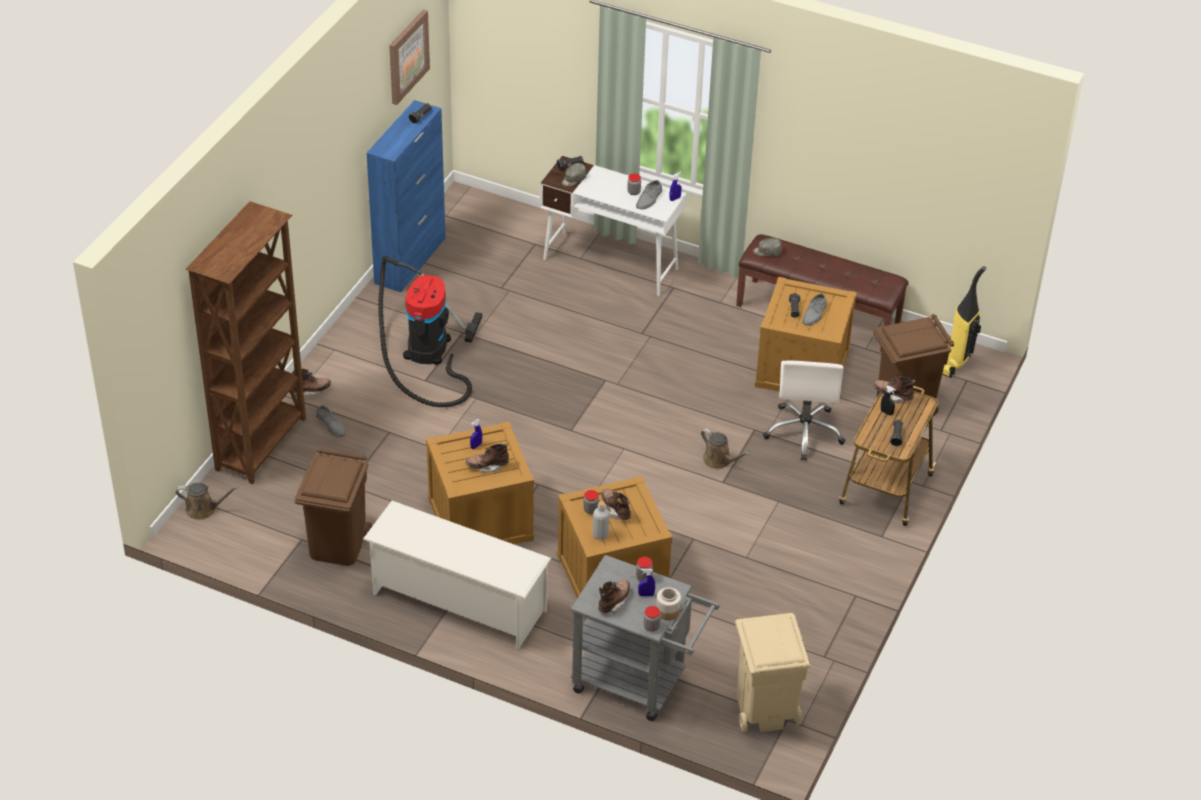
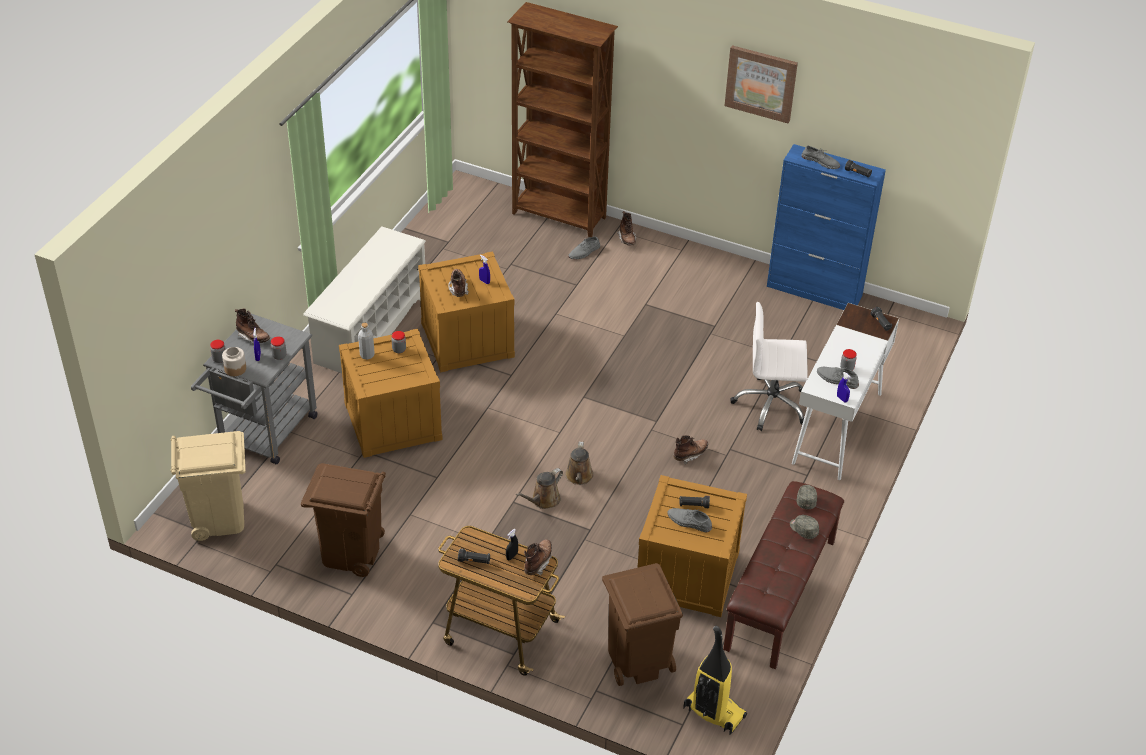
camera: 90 degrees right, 0 degrees up
(203, 509) = (483, 191): brown watering can -> brown watering can (579, 477)
(338, 545) = (440, 261): brown trash can -> brown trash can (351, 553)
(399, 138) = (820, 161): none -> grey shoe
(407, 56) = (895, 125): picture -> picture (761, 83)
(427, 353) = (683, 304): vacuum cleaner -> none
(573, 179) = (858, 325): grey cap -> grey cap (803, 529)
(616, 510) = (398, 365): brown boot -> brown boot (690, 455)
(804, 432) = (588, 569): white office chair -> white office chair (771, 405)

